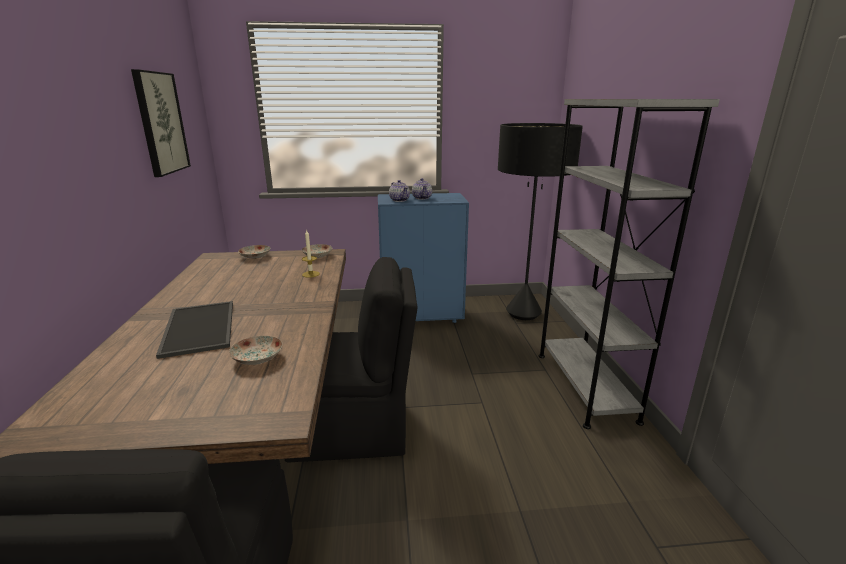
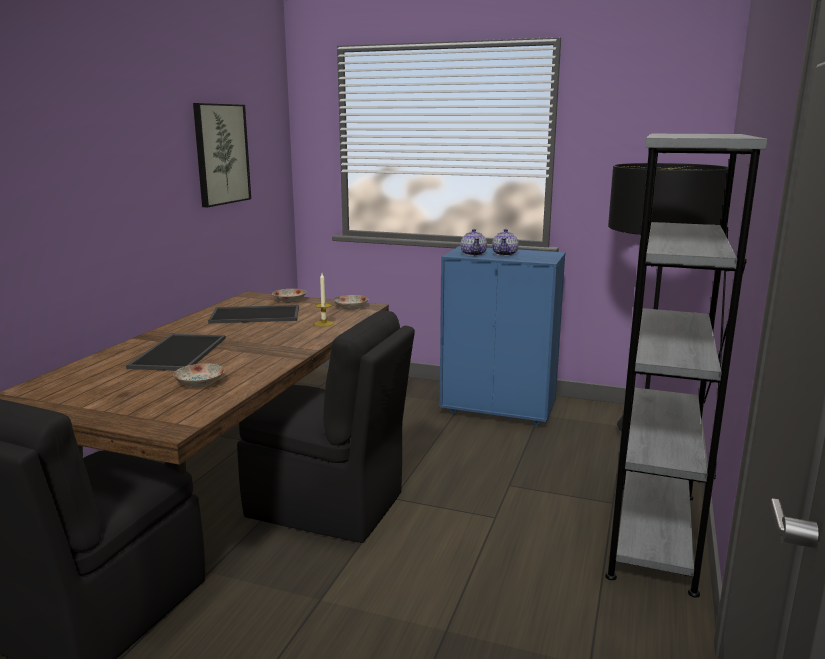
camera: 25 degrees right, 5 degrees down
(238, 274) = (256, 314): none -> tray

